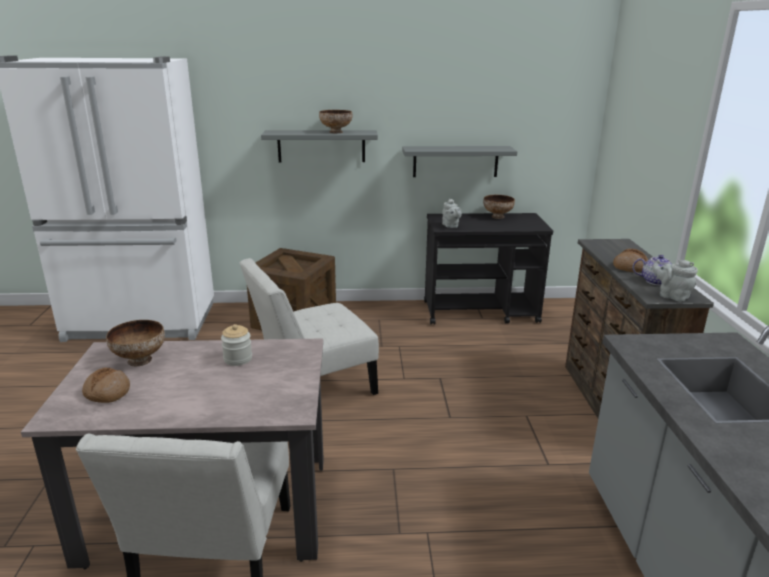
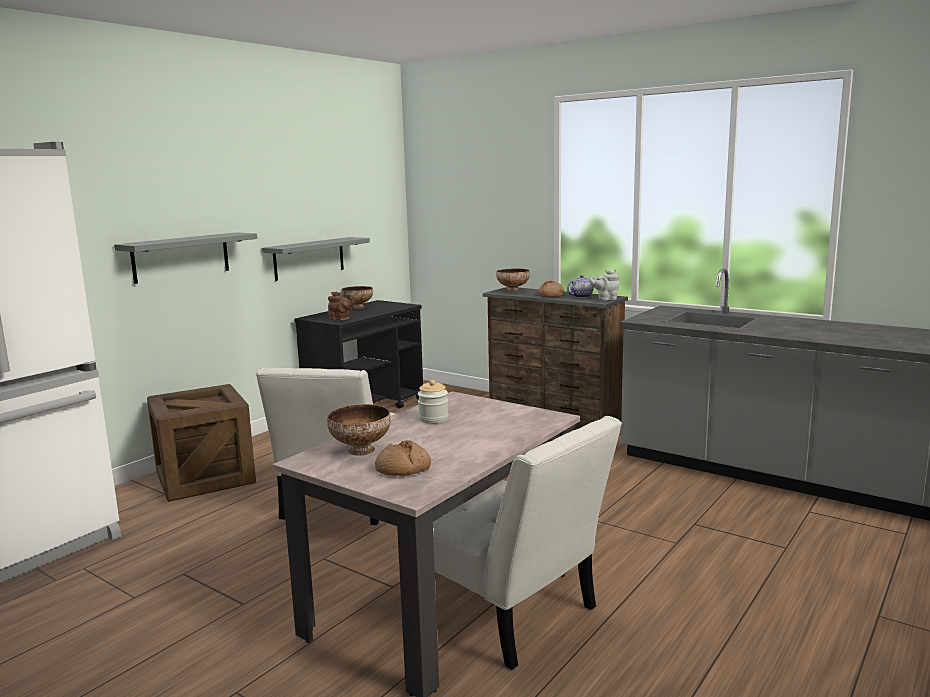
camera: 50 degrees left, 10 degrees down
(335, 132) = (207, 236): bowl -> bowl (513, 291)
(450, 226) = (341, 319): grey teapot -> brown teapot

